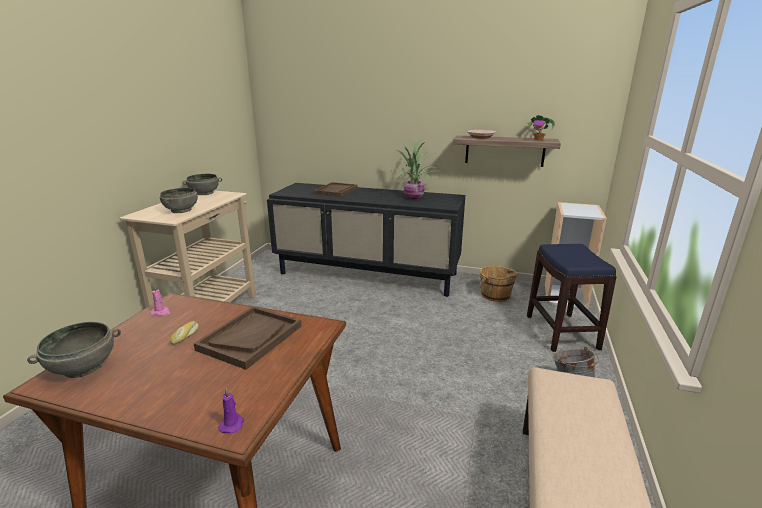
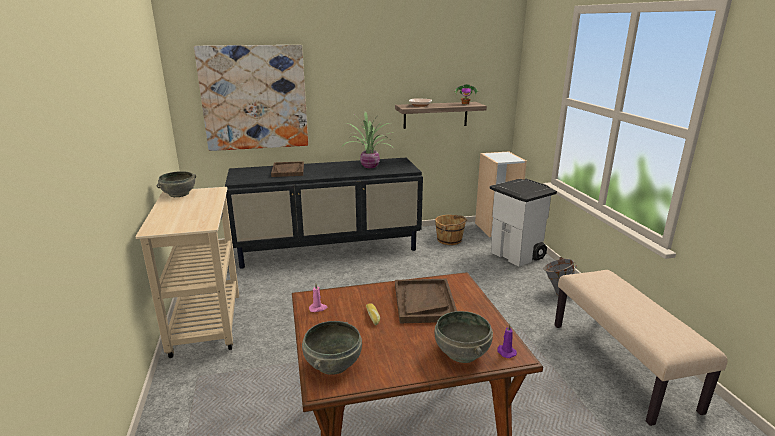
camera: 30 degrees left, 0 degrees up
(181, 210) = (194, 215): grey bowl -> grey bowl (462, 352)
(320, 118) = (254, 98): none -> picture
(561, 332) = (517, 255): stool -> white trash can

